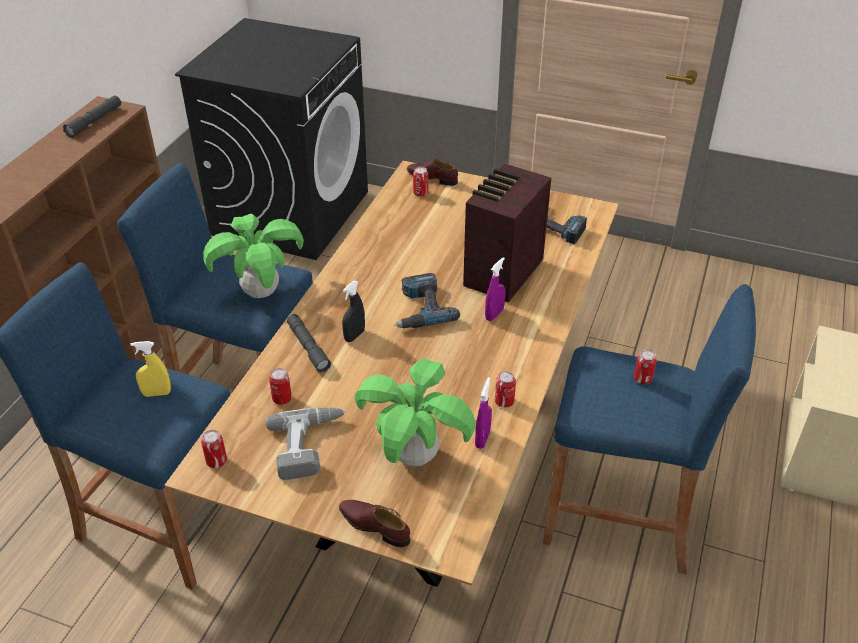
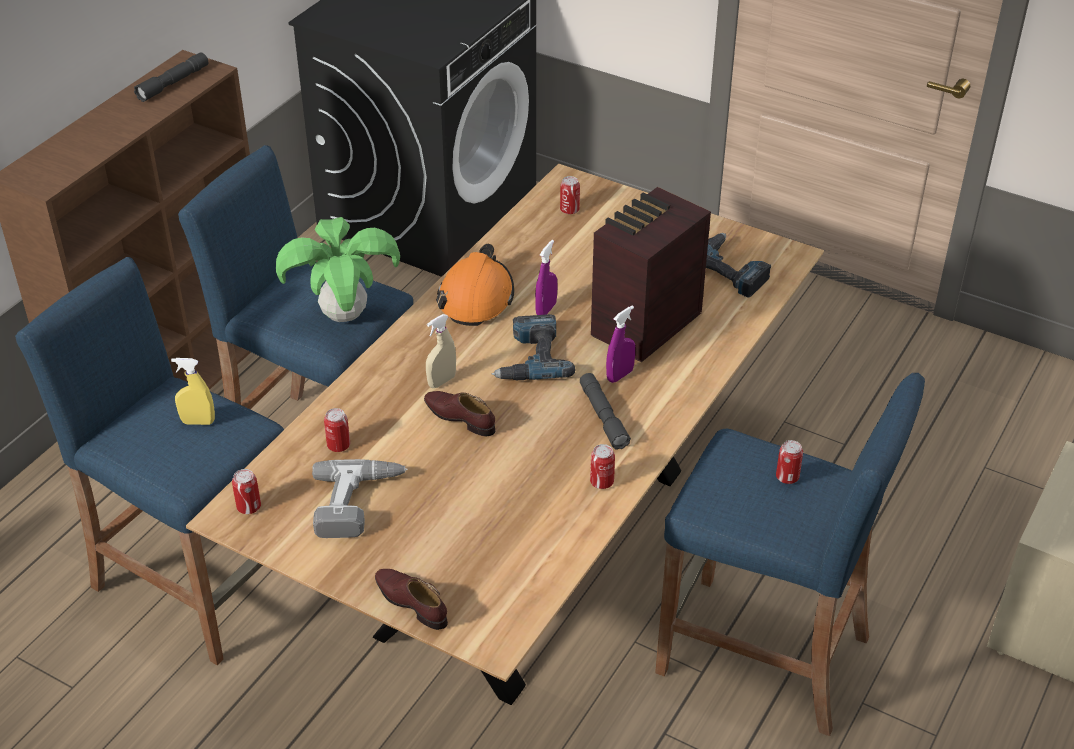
camera: 10 degrees right, 0 degrees up
(308, 347) = (383, 389): grey flashlight -> grey flashlight (603, 417)
(354, 336) = (441, 381): black spray bottle -> beige spray bottle
(365, 267) = (476, 298): none -> orange hard hat
(415, 457) = (478, 532): potted plant -> none
(432, 178) = (590, 191): brown shoe -> brown shoe (460, 417)
(482, 439) = (563, 522): purple spray bottle -> purple spray bottle (546, 309)

